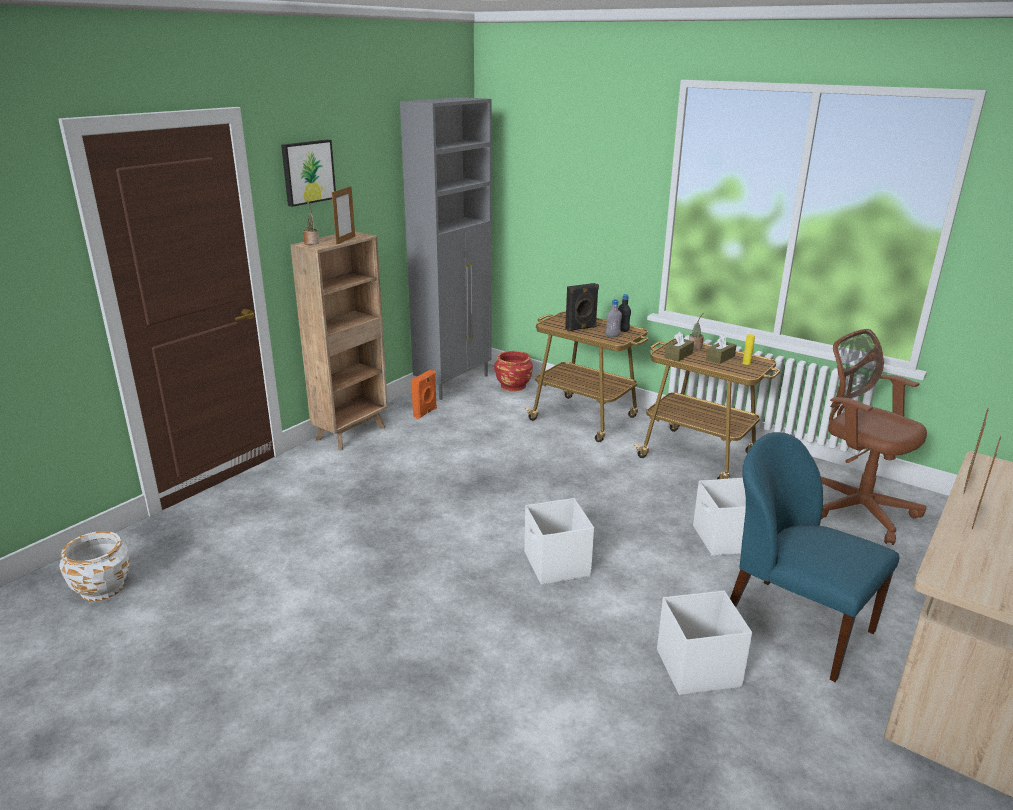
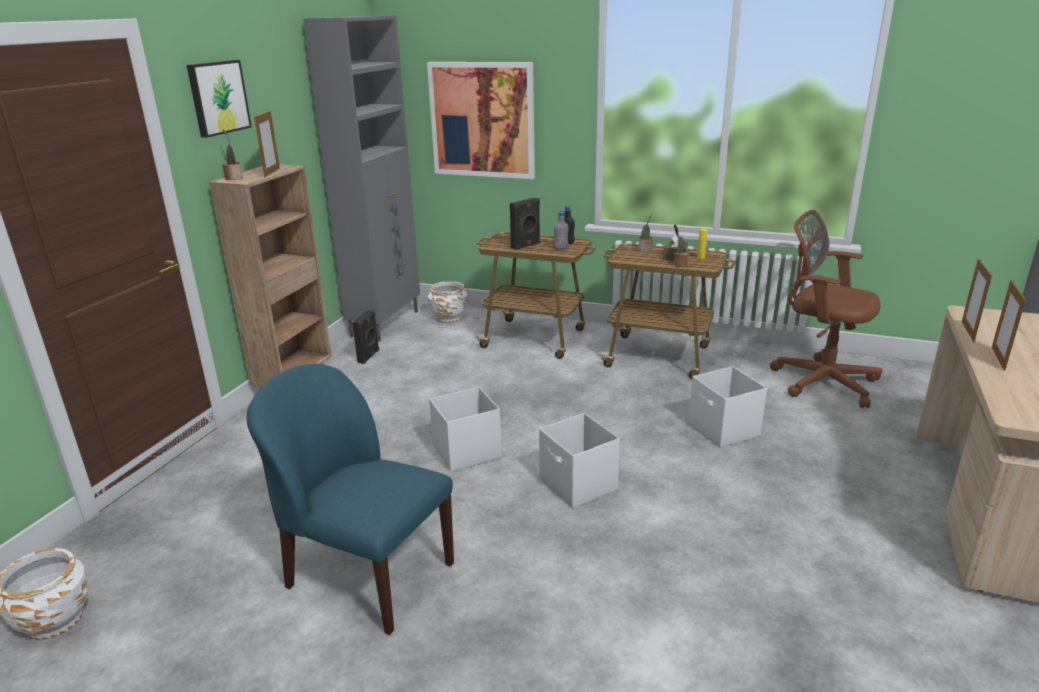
camera: 15 degrees left, 0 degrees up
(425, 413) = (369, 356): orange speaker -> black speaker
(513, 386) = (448, 317): red planter -> white planter
(563, 202) = (482, 120): none -> picture
(678, 355) = (635, 258): brown tissue box -> none
(696, 668) = (763, 559): white storage box -> white storage box (465, 452)
(719, 367) = (680, 264): none -> potted plant
(794, 625) = (827, 498): blue chair -> blue chair (367, 574)

